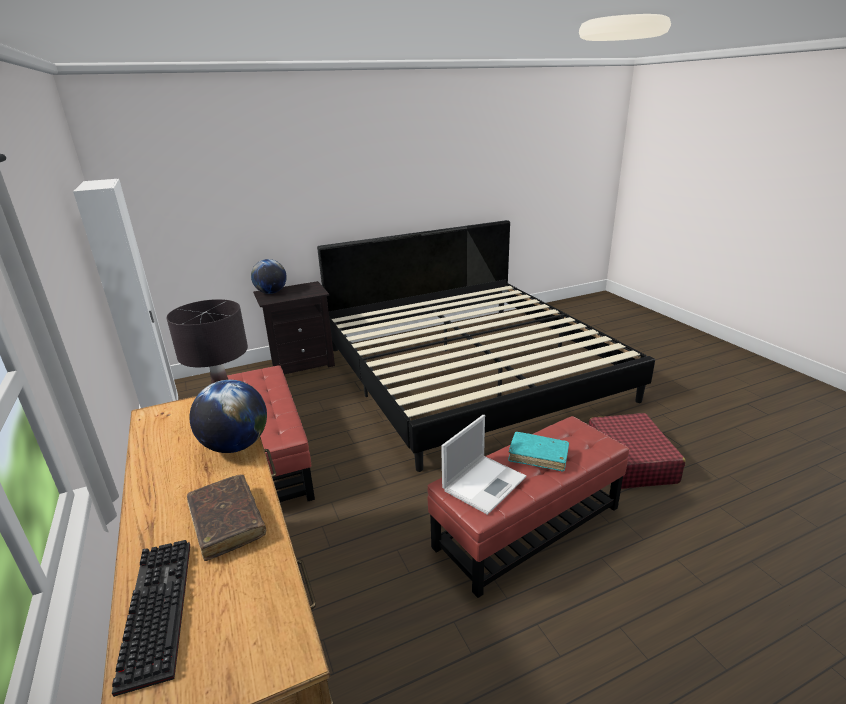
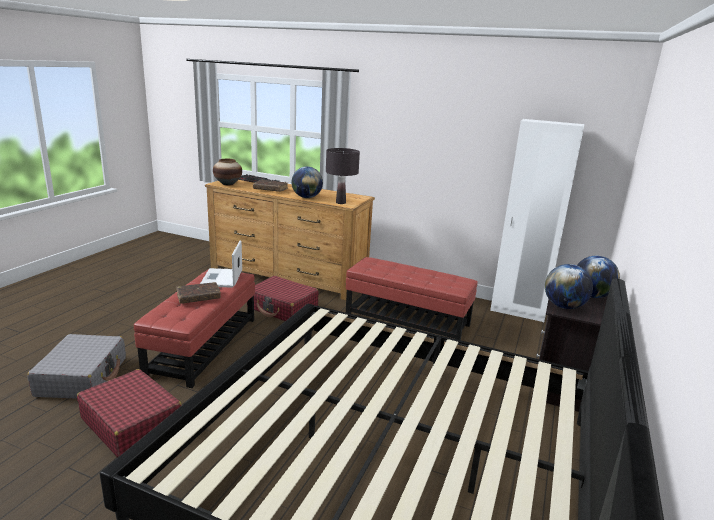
camera: 135 degrees right, 5 degrees down
(265, 629) = (228, 184): none -> vase
(308, 293) = (564, 306): none -> globe
(369, 555) = (282, 308): none -> red suitcase
(538, 456) = (198, 297): turquoise book -> brown book
(689, 541) = (82, 376): none -> grey suitcase

